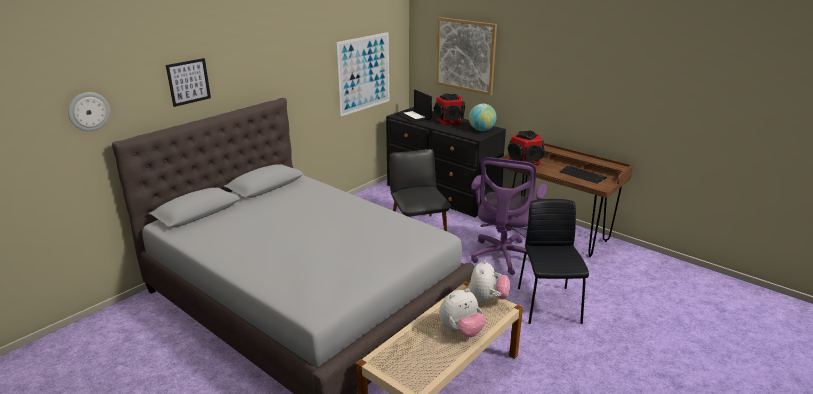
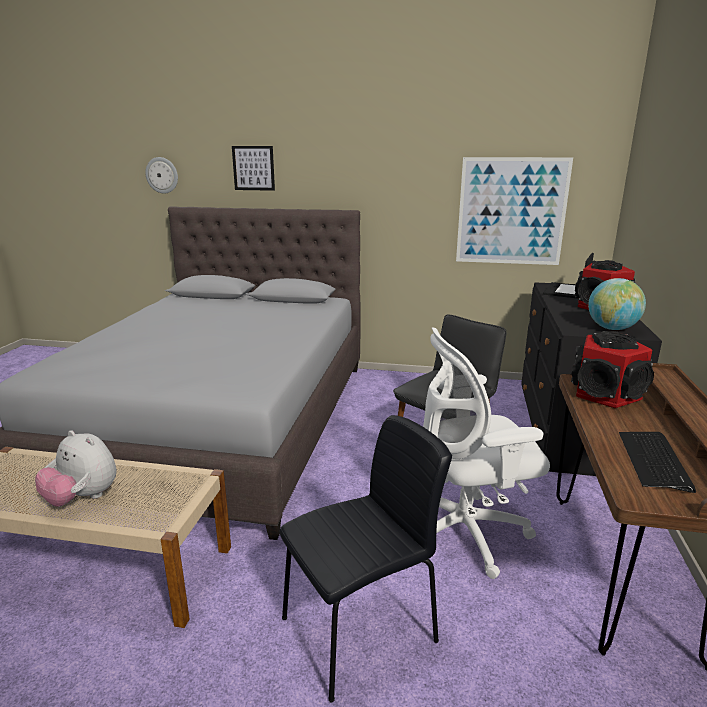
camera: 60 degrees right, 5 degrees down
(465, 55) = (660, 197): picture -> none
(487, 299) = (177, 500): plush toy -> none
(503, 253) = (471, 529): purple office chair -> white office chair

